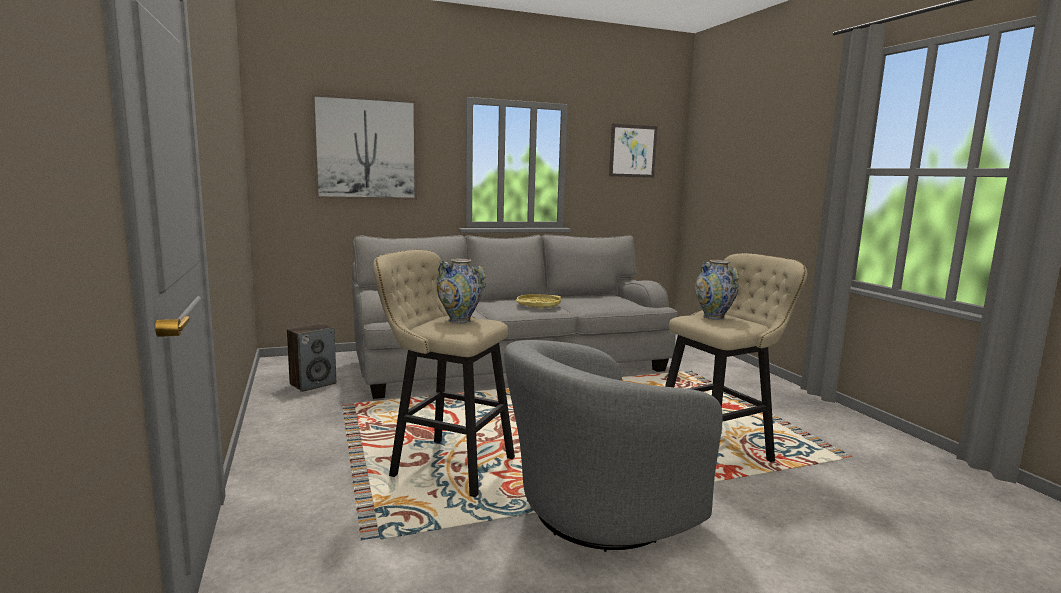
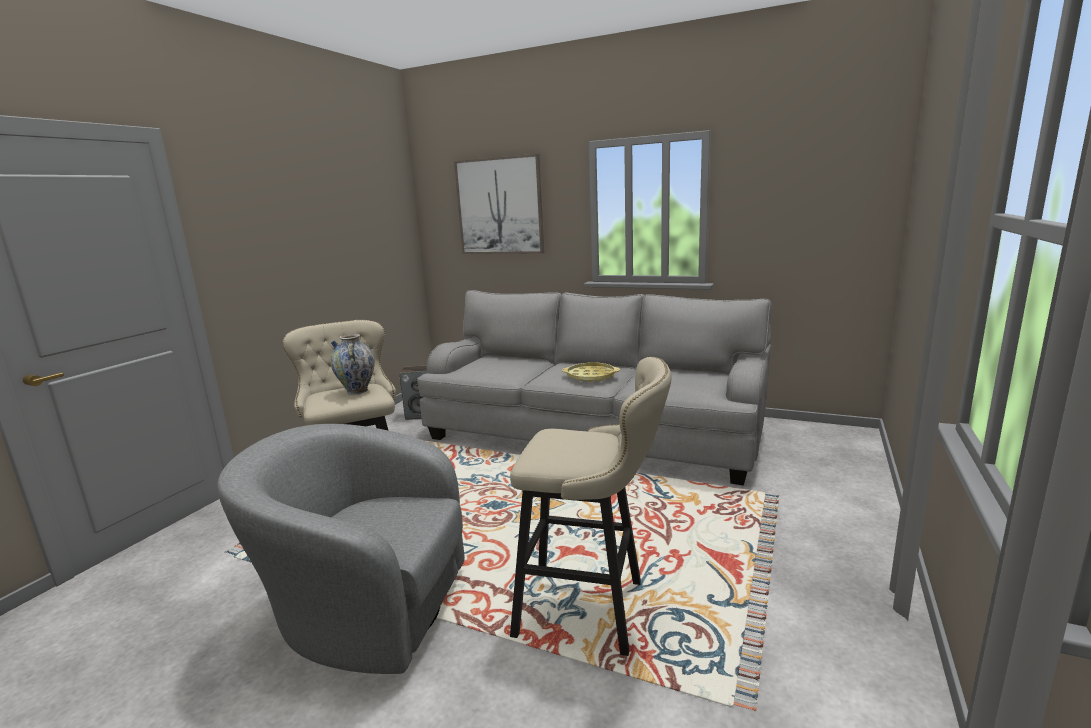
camera: 45 degrees right, 5 degrees up
(633, 151) = (811, 180): picture -> none
(714, 317) = (574, 439): vase -> none

